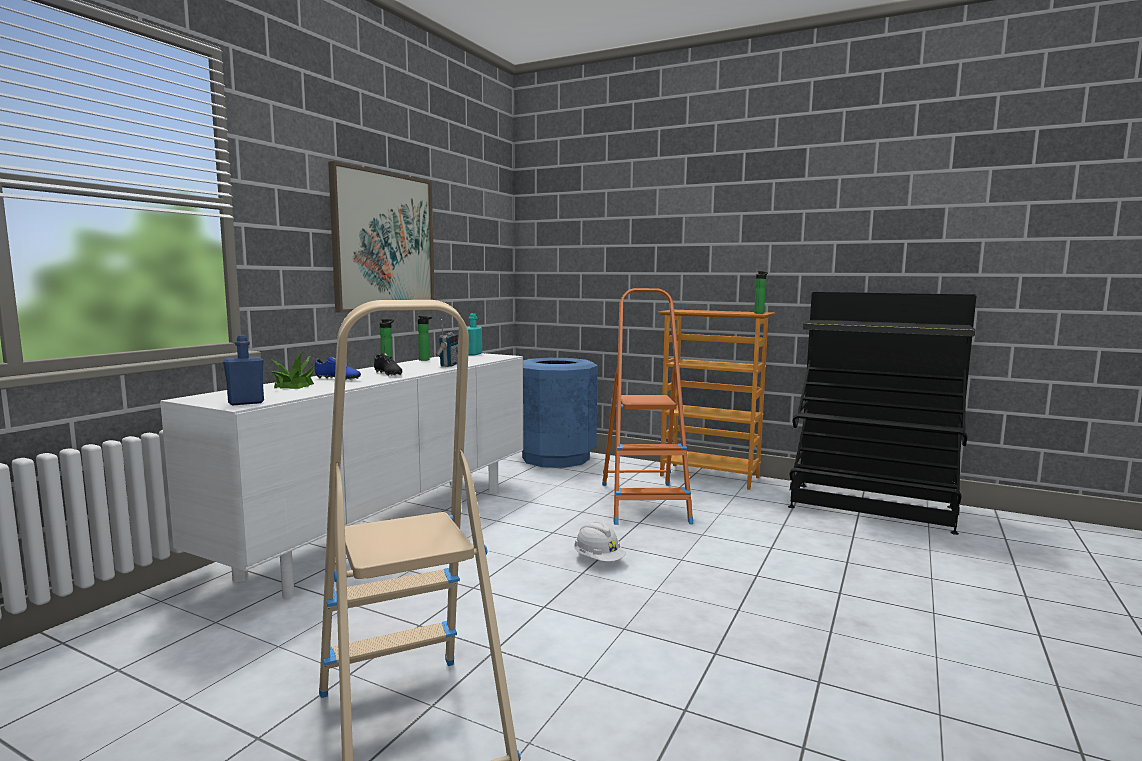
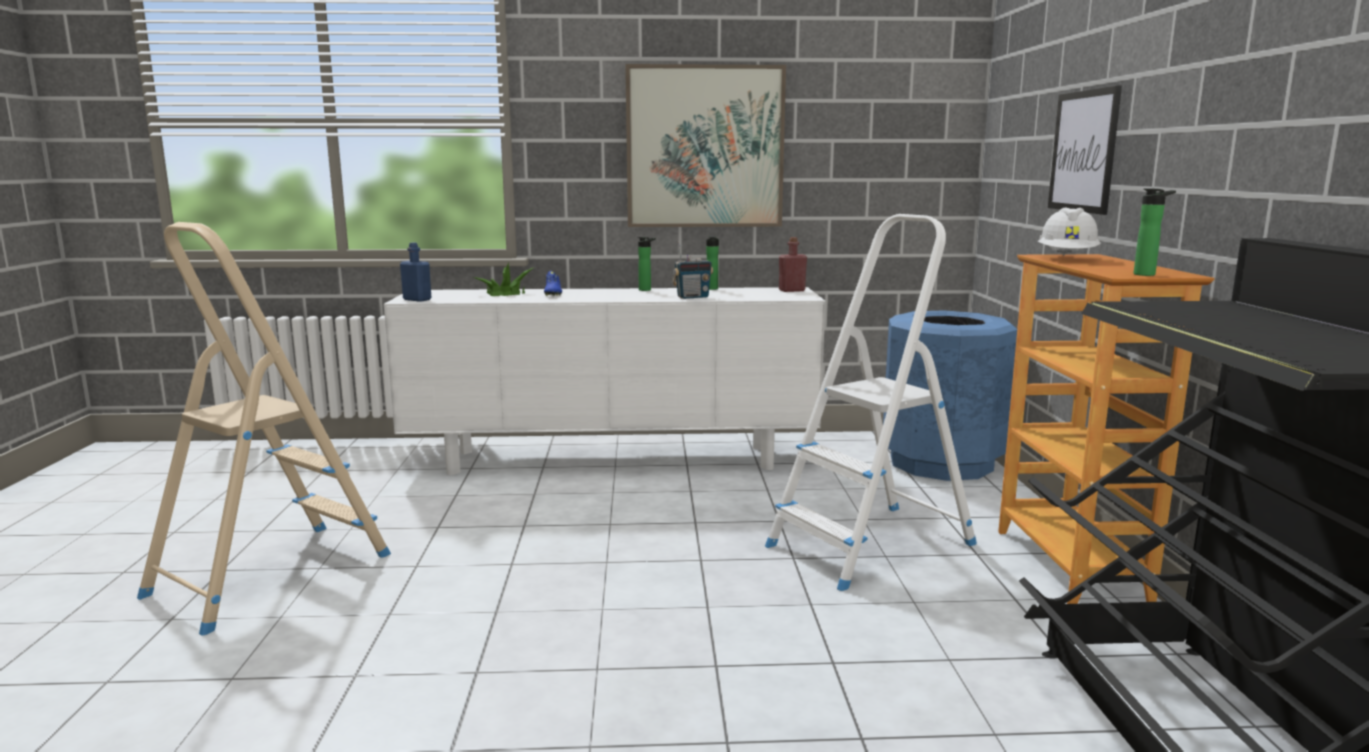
camera: 60 degrees right, 5 degrees up
(388, 374) = (602, 296): black shoe -> none
(473, 354) = (792, 290): turquoise bottle -> red bottle
(598, 560) = (648, 562): white hard hat -> white hard hat (1067, 259)
(643, 254) = (1083, 151): none -> picture
(644, 502) = (869, 545): orange step ladder -> white step ladder

